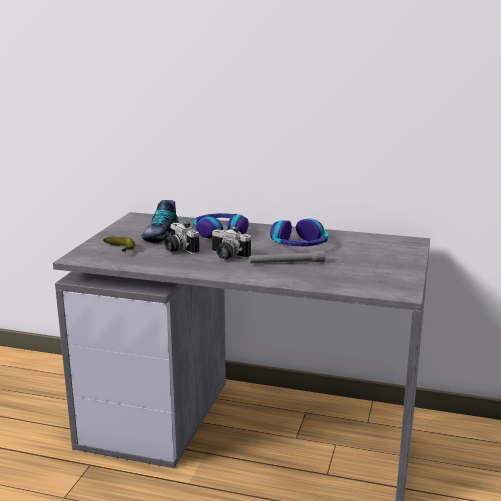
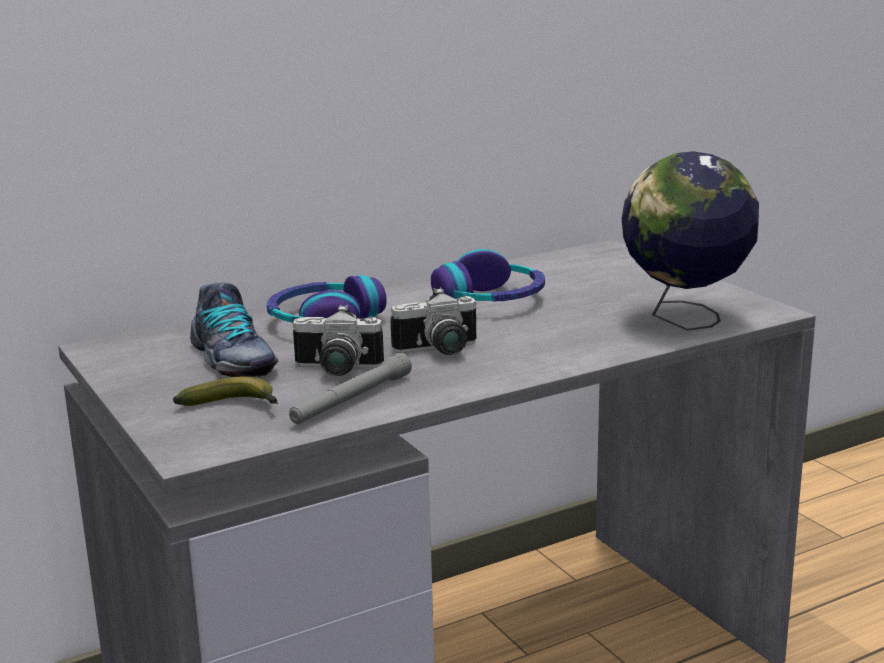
camera: 45 degrees left, 0 degrees up
(287, 263) = (544, 328): grey flashlight -> grey flashlight (351, 400)
(353, 281) = (685, 319): none -> globe

